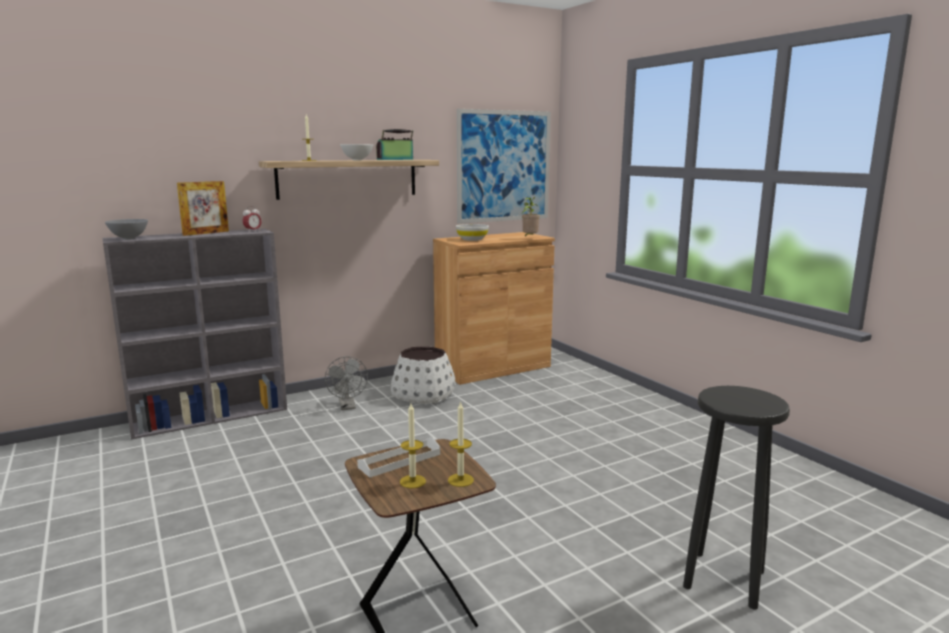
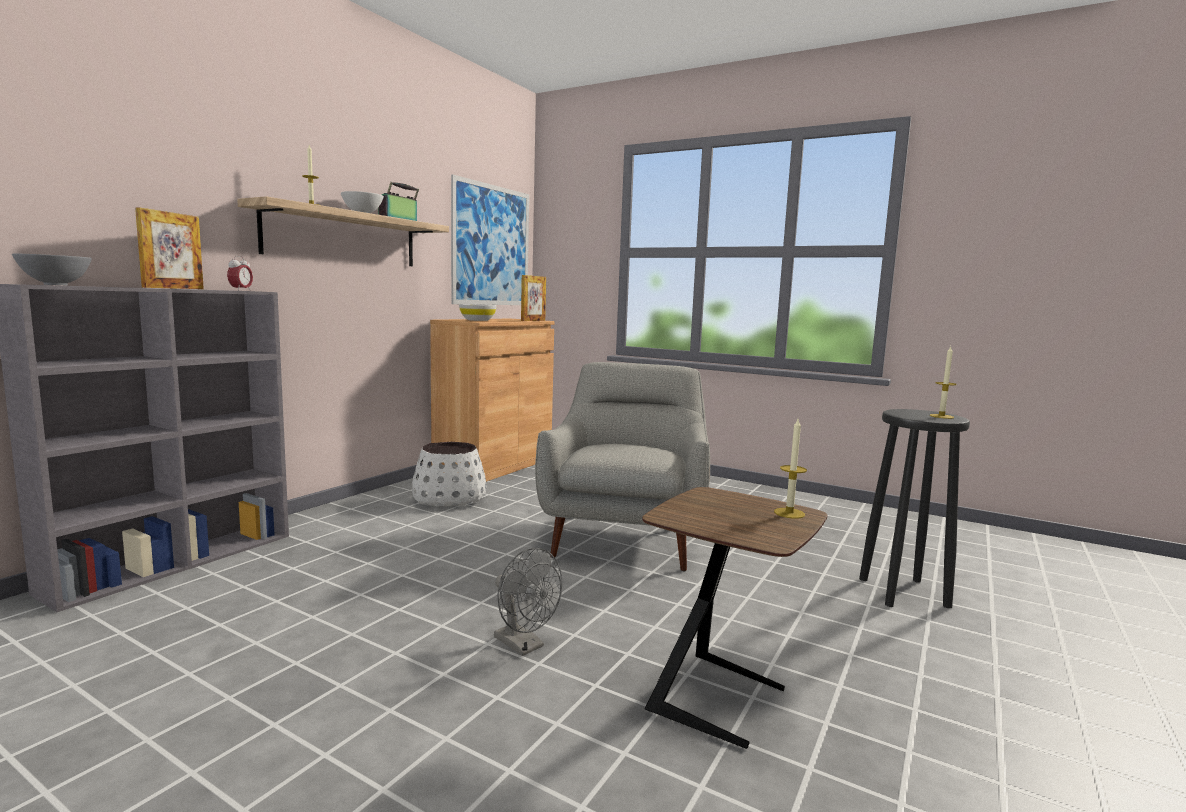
camera: 30 degrees left, 5 degrees down
(348, 406) = (371, 521): grey fan -> grey fan (524, 645)
(399, 460) = (699, 509): white tray -> none
(412, 481) = (751, 522): candle -> candle (941, 416)
(521, 459) = (626, 537): none -> grey armchair
(530, 238) = (533, 320): potted plant -> picture frame

